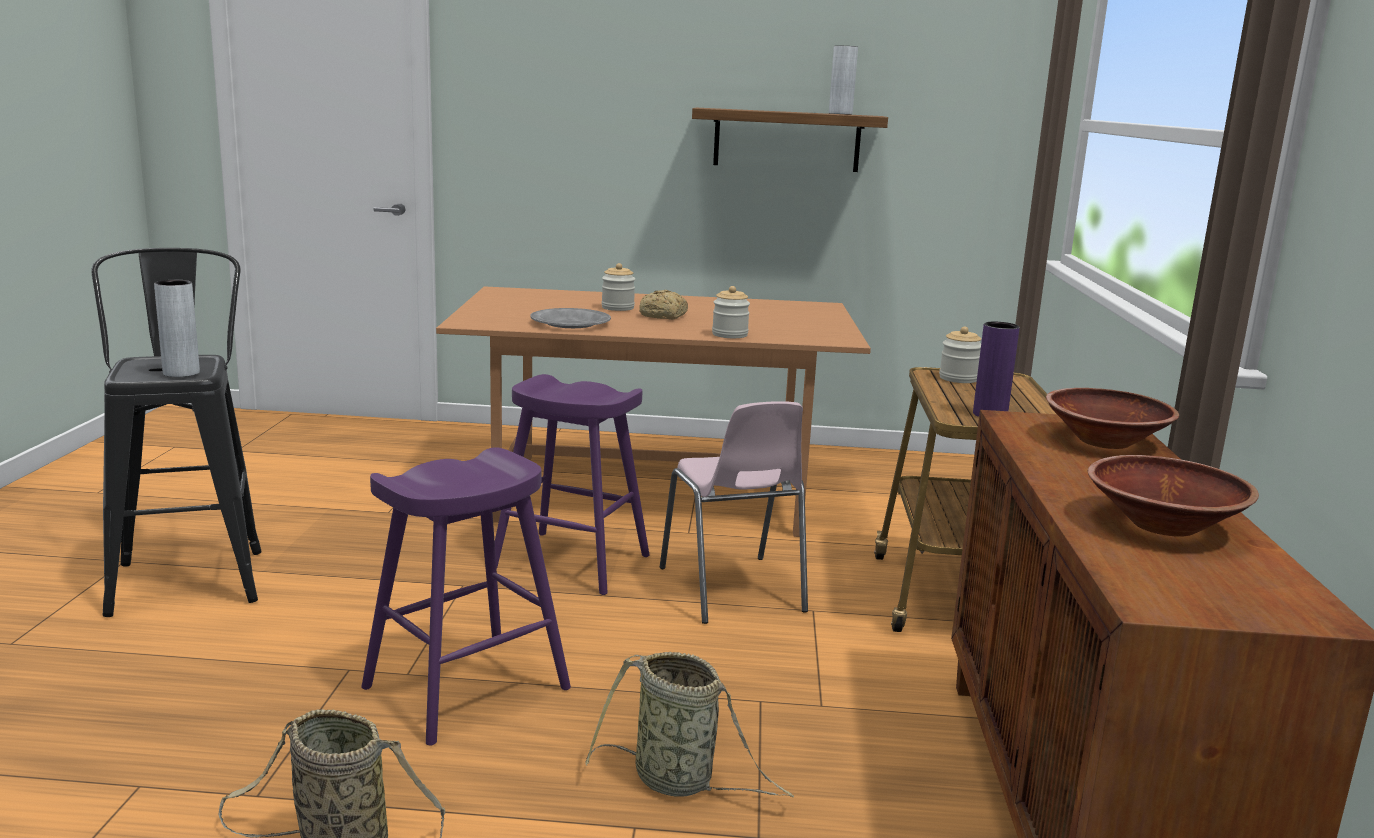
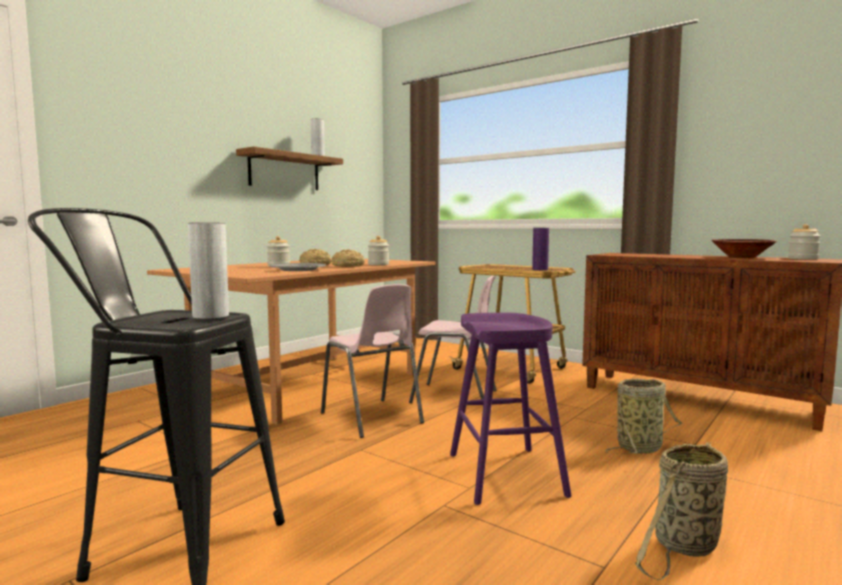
camera: 55 degrees left, 10 degrees down
(571, 562) = (372, 418): purple stool -> pink chair
(672, 329) = (348, 266): none -> bread
(958, 378) = (482, 267): jar -> jar (803, 259)
(1105, 441) = (639, 254): brown bowl -> none

